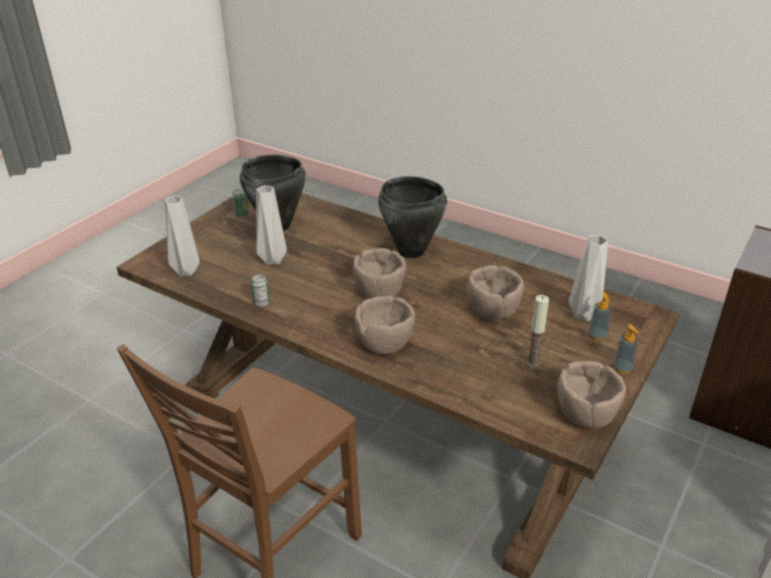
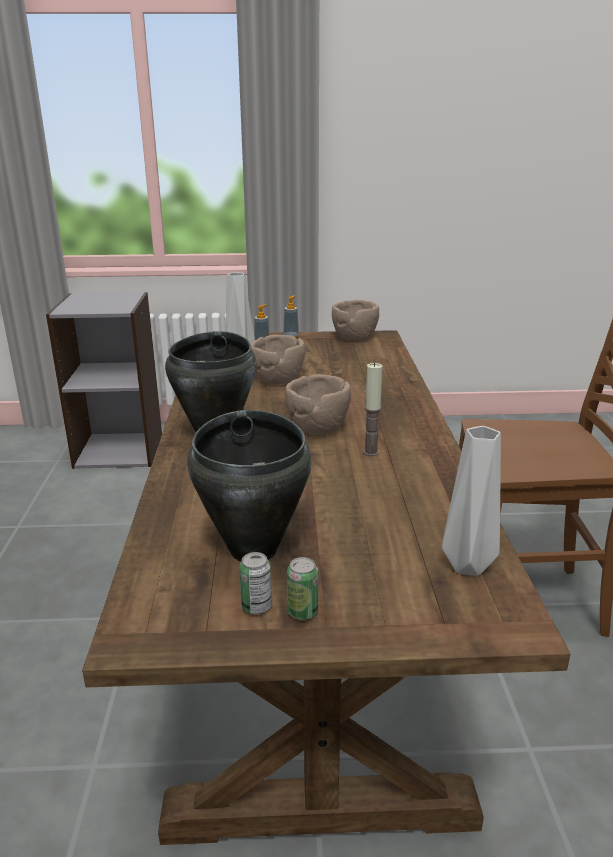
camera: 125 degrees left, 10 degrees down
(261, 303) = (434, 478): can -> can (302, 612)
(272, 261) = (347, 509): grey vase -> none
(385, 343) = (387, 402): brown bowl -> none
(533, 362) = (325, 356): candle -> candle (371, 452)

